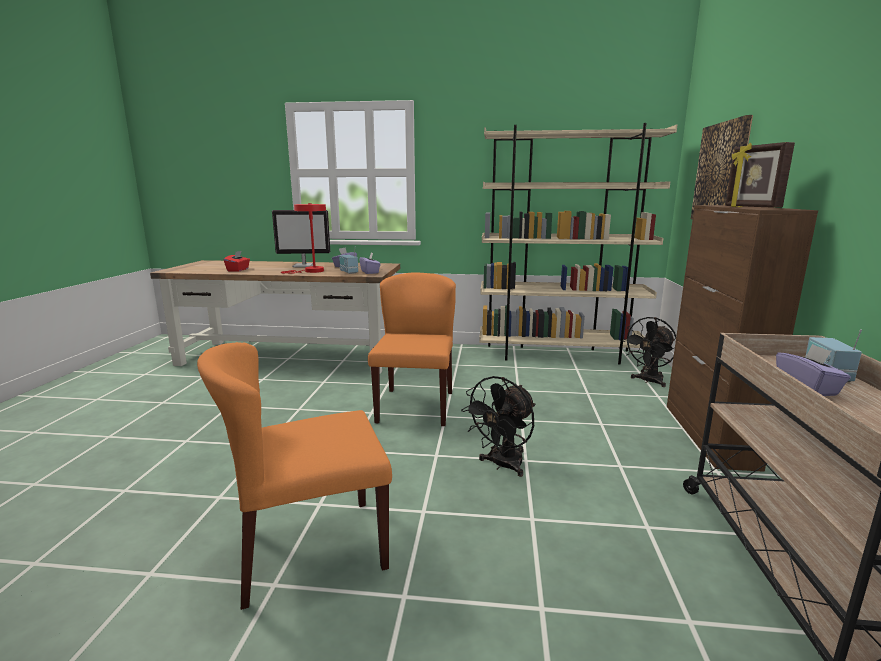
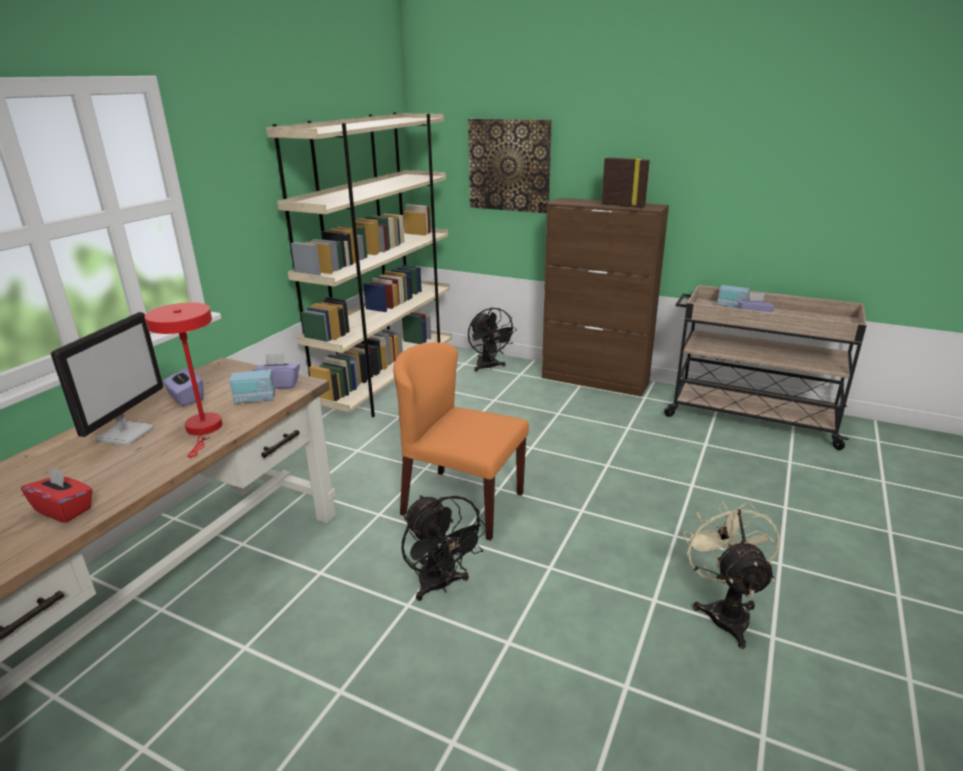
camera: 70 degrees left, 10 degrees up
(310, 548) = (725, 611): orange chair -> beige fan
(502, 465) = (612, 478): black fan -> black fan (440, 586)
(751, 207) = (623, 205): picture frame -> picture frame turned 150 degrees counterclockwise

